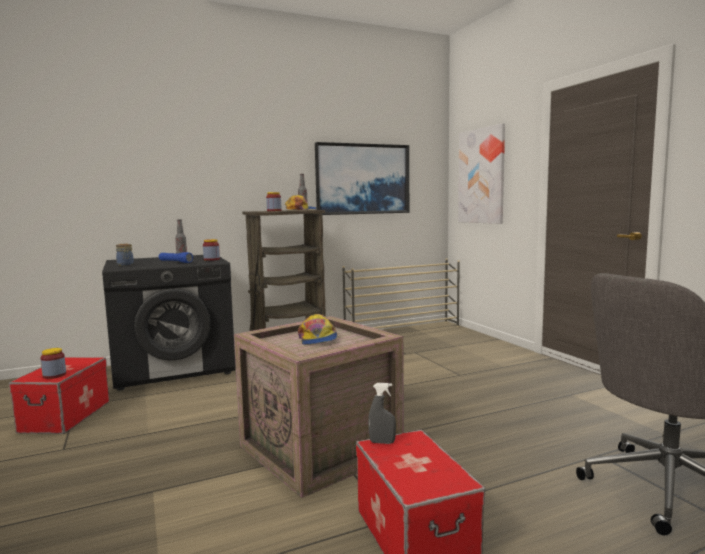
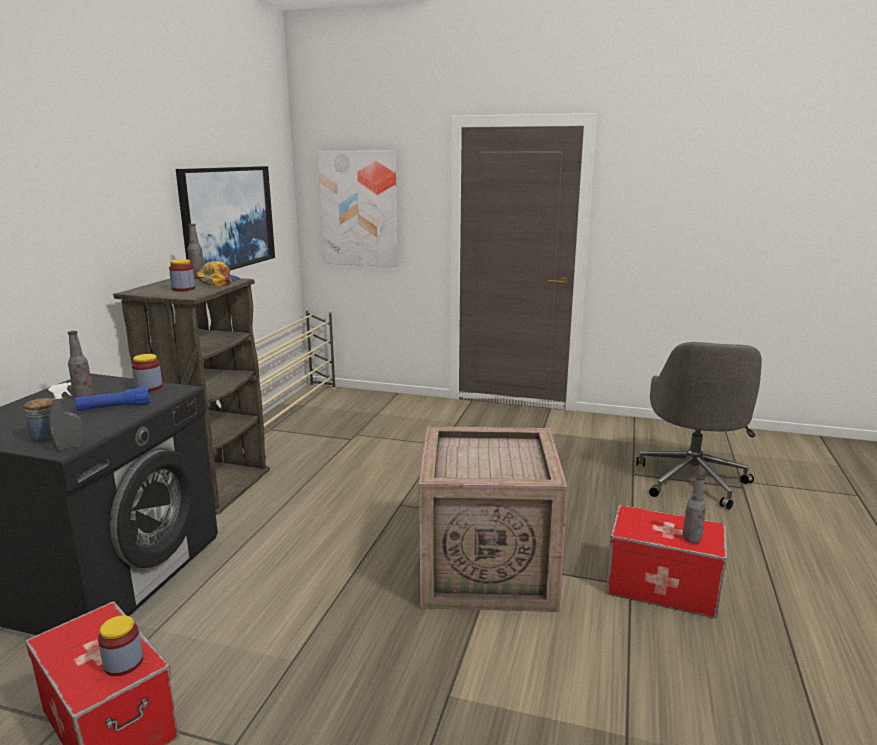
camera: 50 degrees left, 10 degrees up
(317, 339) = (485, 457): cap -> none
(382, 442) = (625, 527): grey spray bottle -> grey spray bottle (70, 447)
(413, 477) = (691, 539): none -> bottle

